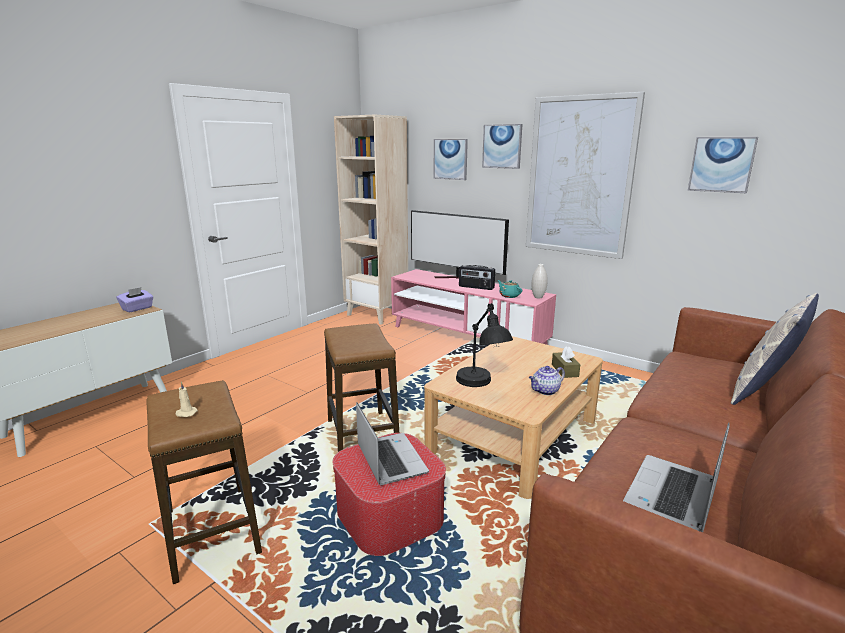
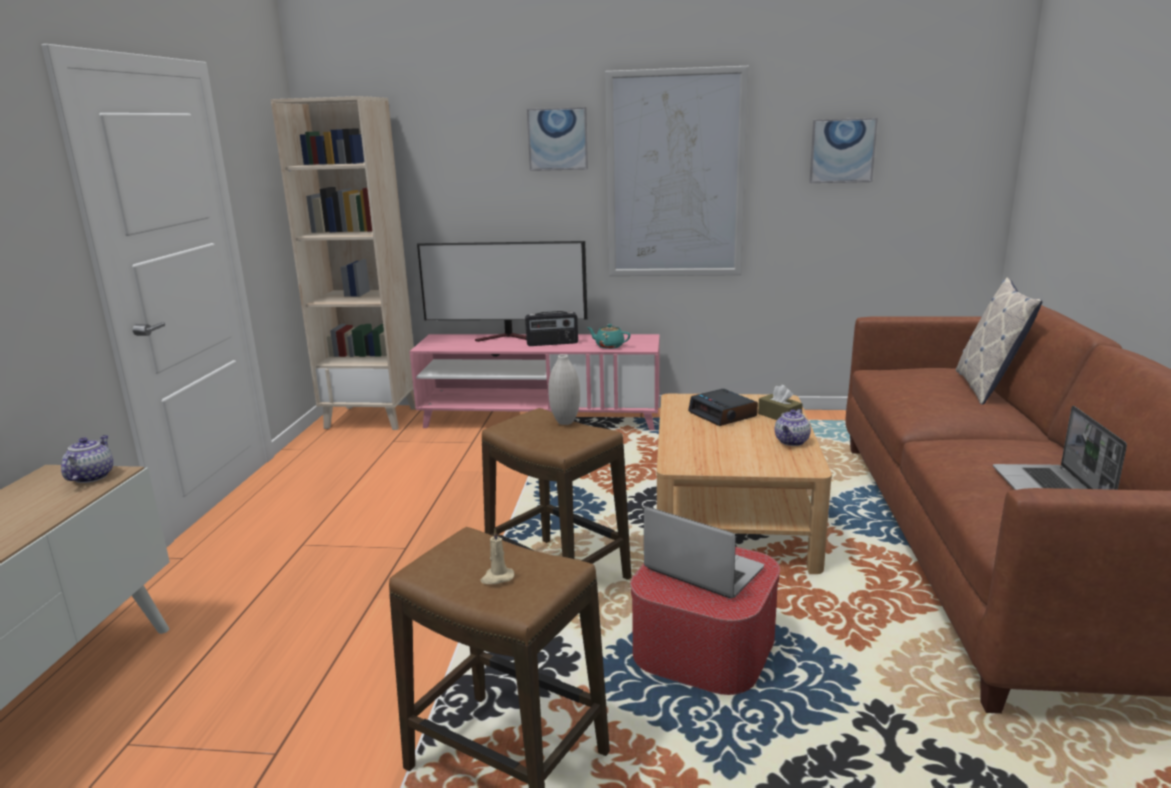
camera: 30 degrees left, 0 degrees up
(137, 308) = (92, 476): purple tissue box -> teapot
(450, 159) = (473, 161): picture -> none
(481, 386) = (721, 455): black table lamp -> none
(526, 359) = (723, 414): none -> alarm clock
(538, 297) = (645, 341): white vase -> white vase (565, 422)

